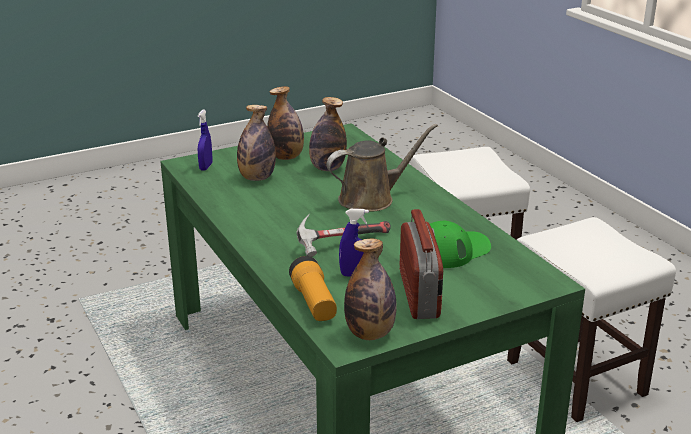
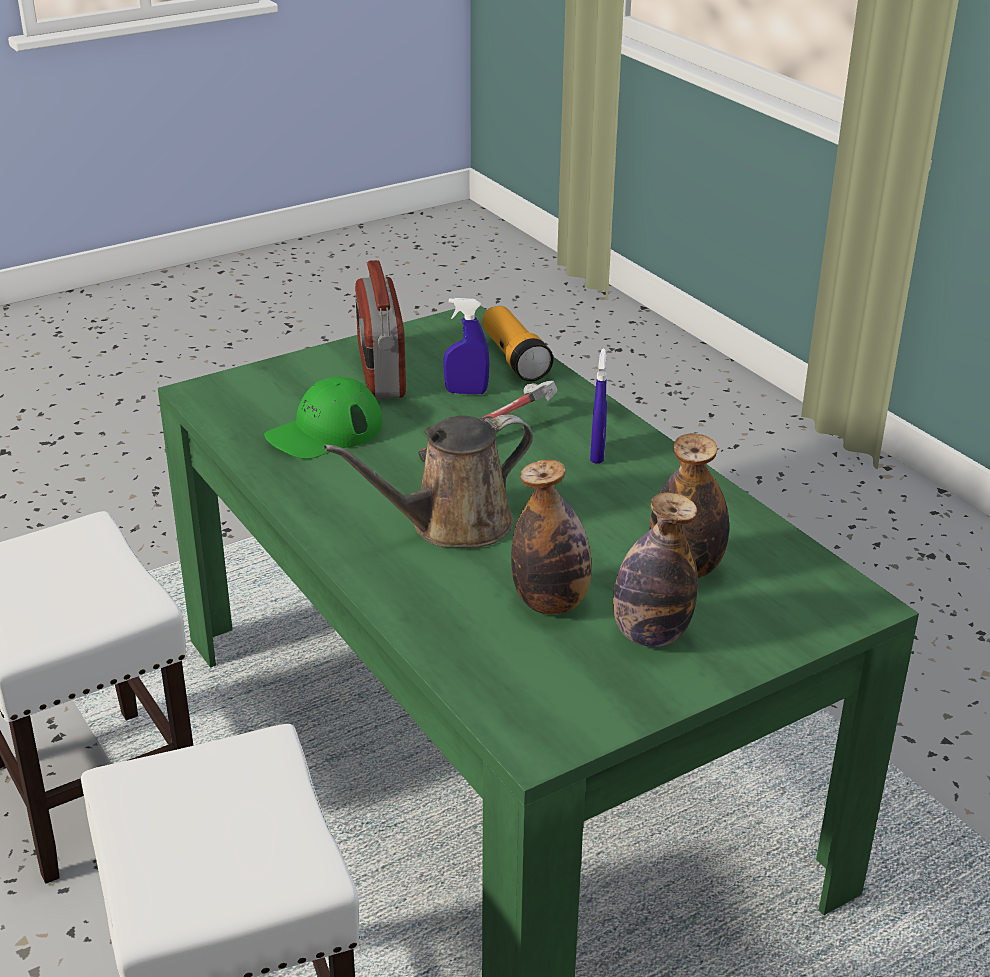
camera: 175 degrees right, 5 degrees up
(206, 167) = (807, 595): blue spray bottle -> blue spray bottle (597, 454)
(370, 333) = (442, 330): bottle -> none

